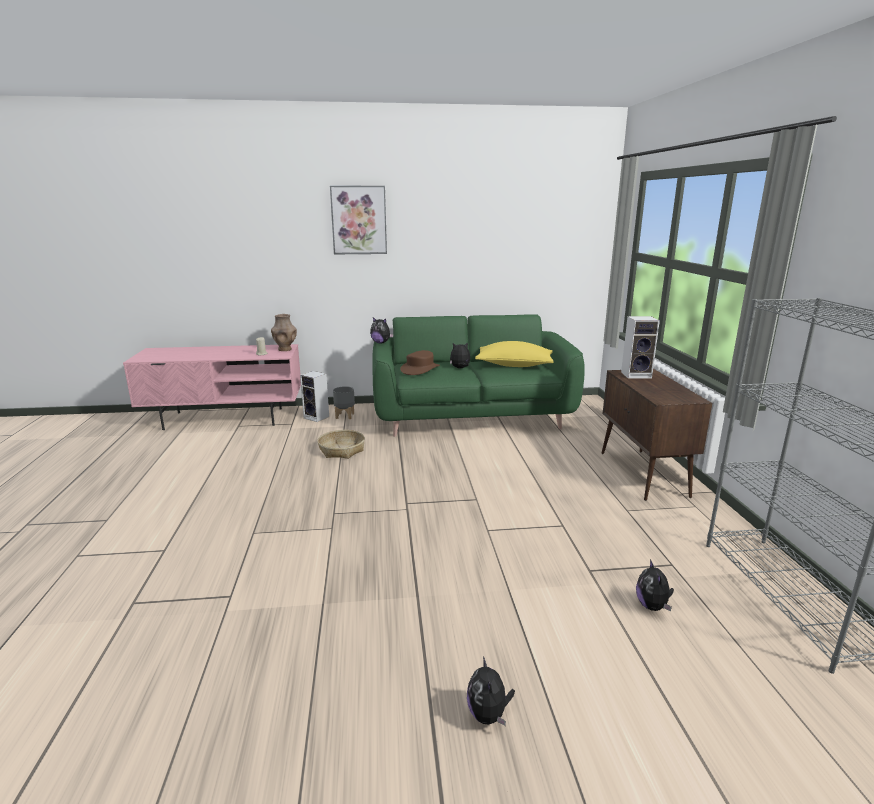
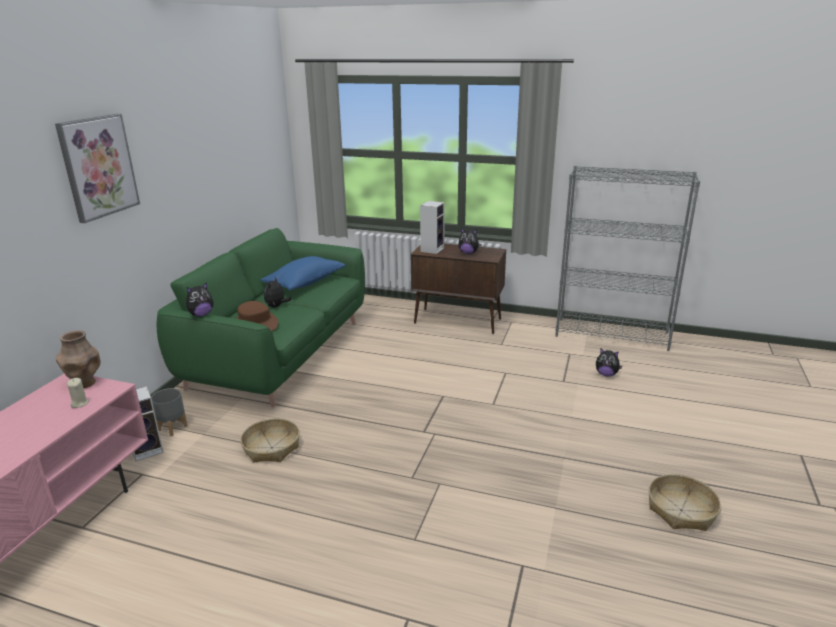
camera: 65 degrees left, 5 degrees up
(358, 717) = (681, 510): none -> basket
(488, 715) = (685, 458): plush toy -> plush toy (468, 253)
(514, 365) = (305, 283): yellow pillow -> blue pillow

